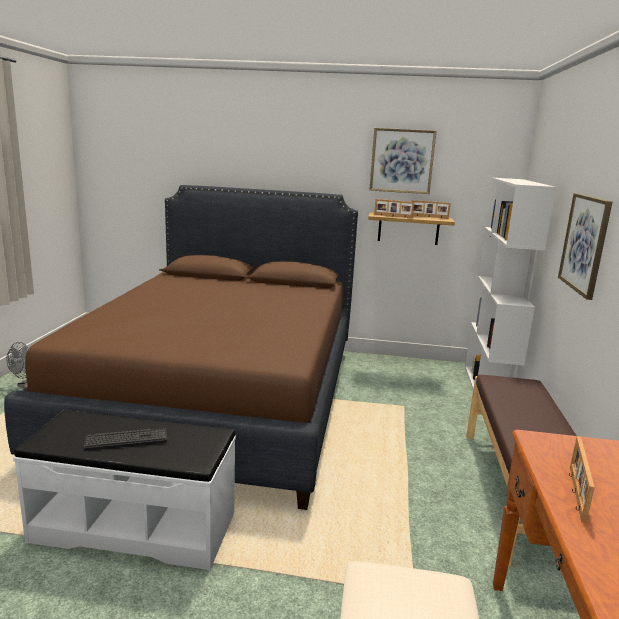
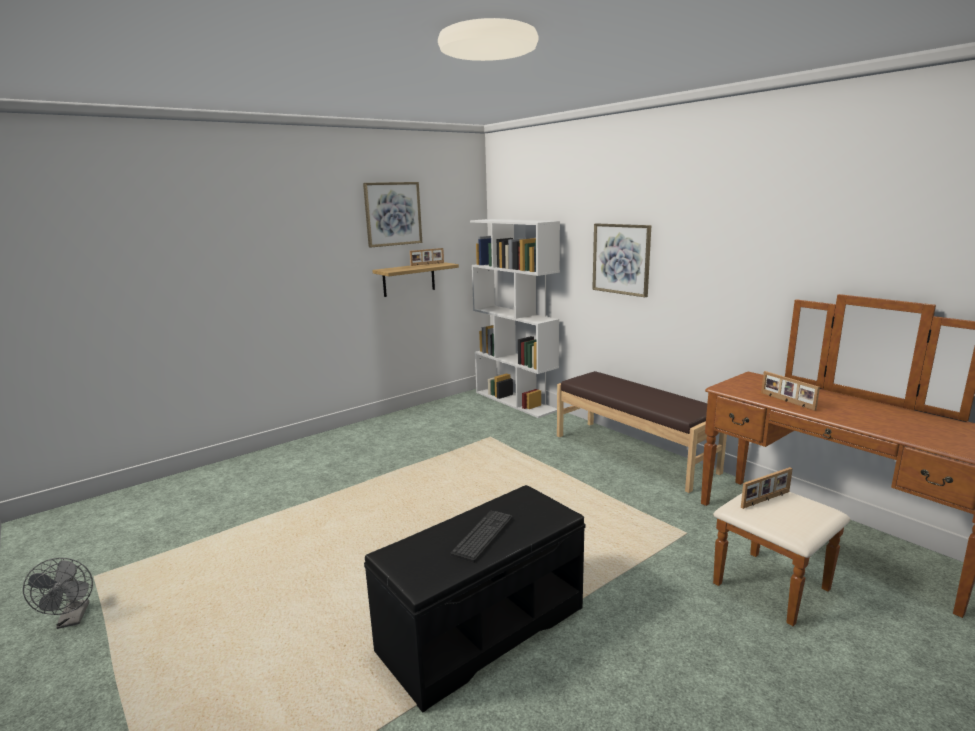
camera: 45 degrees left, 0 degrees up
(135, 526) = (481, 628): white bench -> black bench
(221, 398) = (345, 503): brown bed -> none
(393, 216) = (405, 269): picture frame -> picture frame (766, 500)

